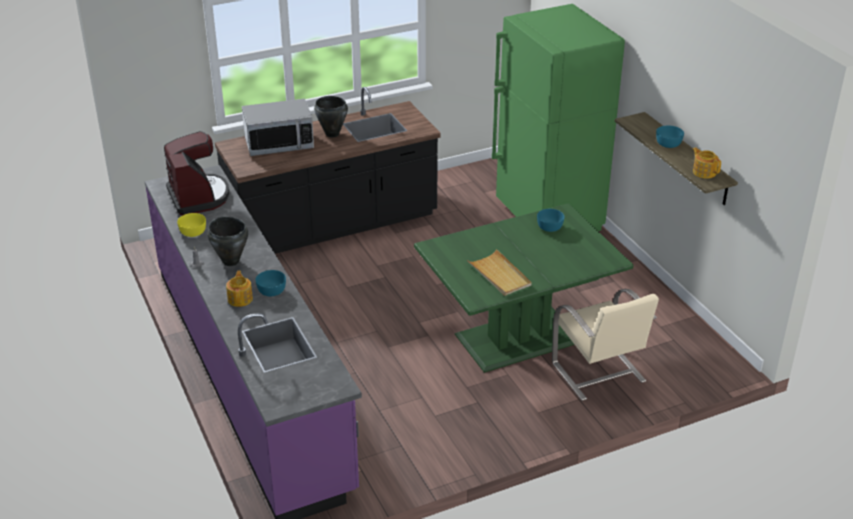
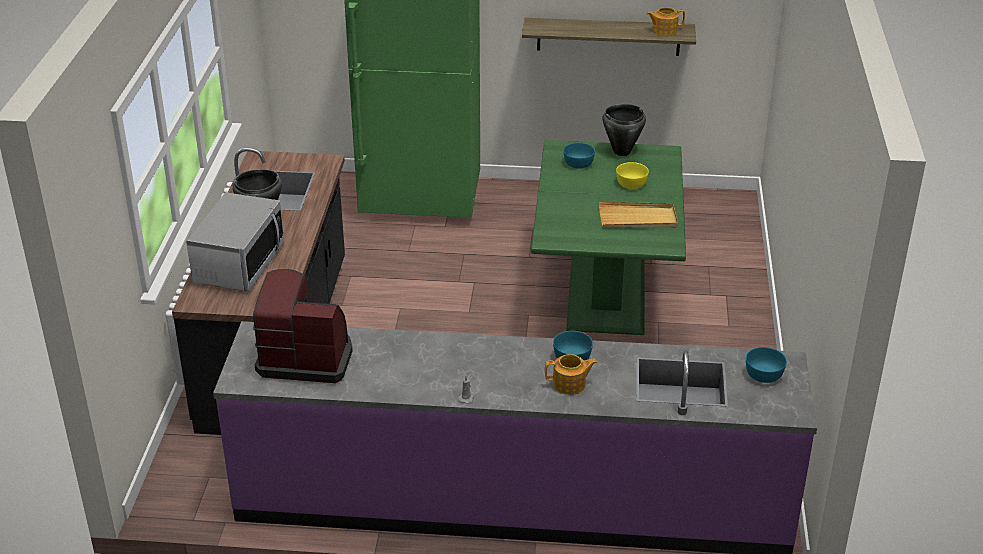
camera: 60 degrees left, 0 degrees up
(193, 231) = (386, 383): yellow bowl -> yellow bowl (631, 184)
(231, 261) = (483, 371): black cooking pot -> black cooking pot (621, 151)
(240, 299) = (570, 384): teapot -> teapot turned 150 degrees clockwise
(598, 373) = (697, 270): beige chair -> none
(668, 144) = (597, 28): turquoise bowl -> turquoise bowl (764, 375)

